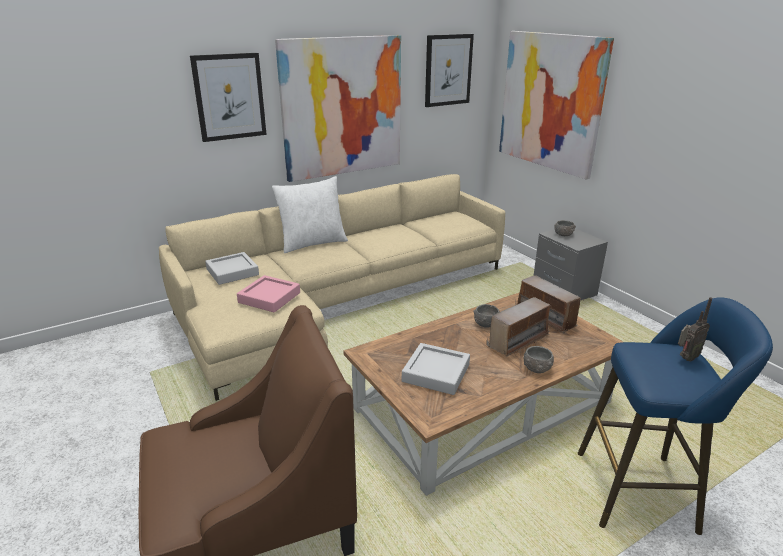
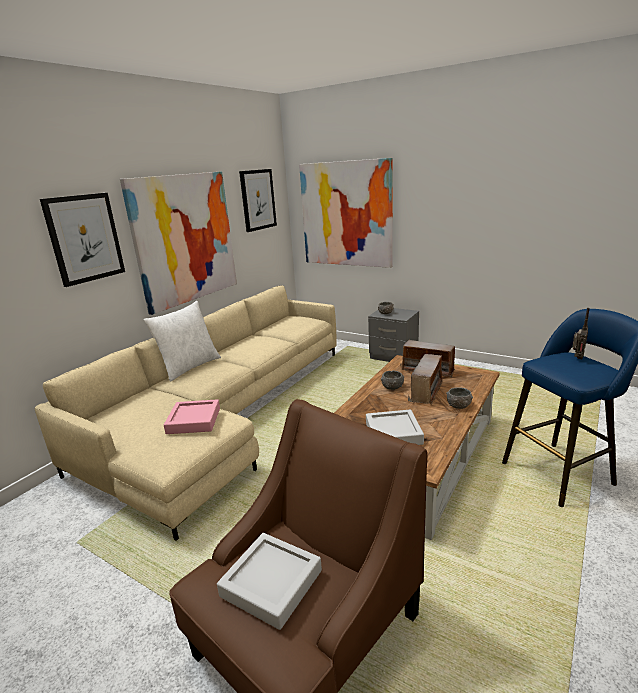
camera: 25 degrees left, 5 degrees down
(232, 272) = (133, 410): grey tray -> grey tray (271, 583)

